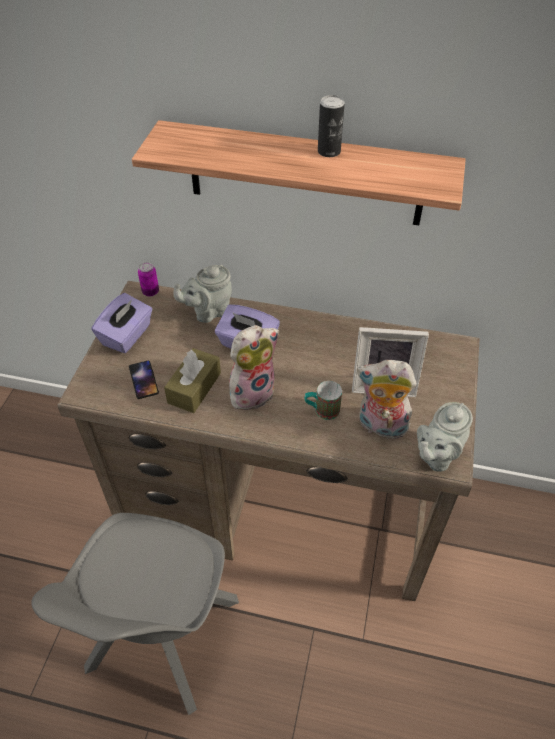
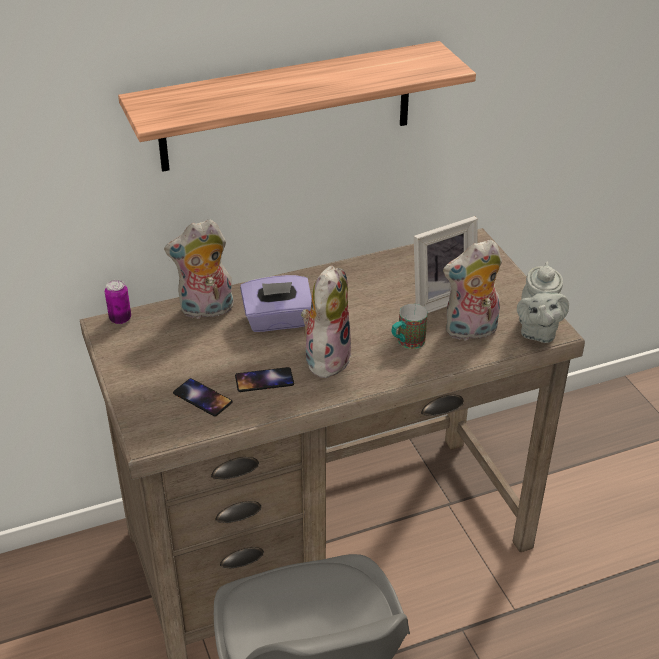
camera: 35 degrees left, 10 degrees down
(127, 336) = (139, 368): purple tissue box -> none
(194, 388) = (264, 380): brown tissue box -> phone
(208, 312) = (206, 310): grey teapot -> plush toy
(329, 151) = (321, 70): can -> none

